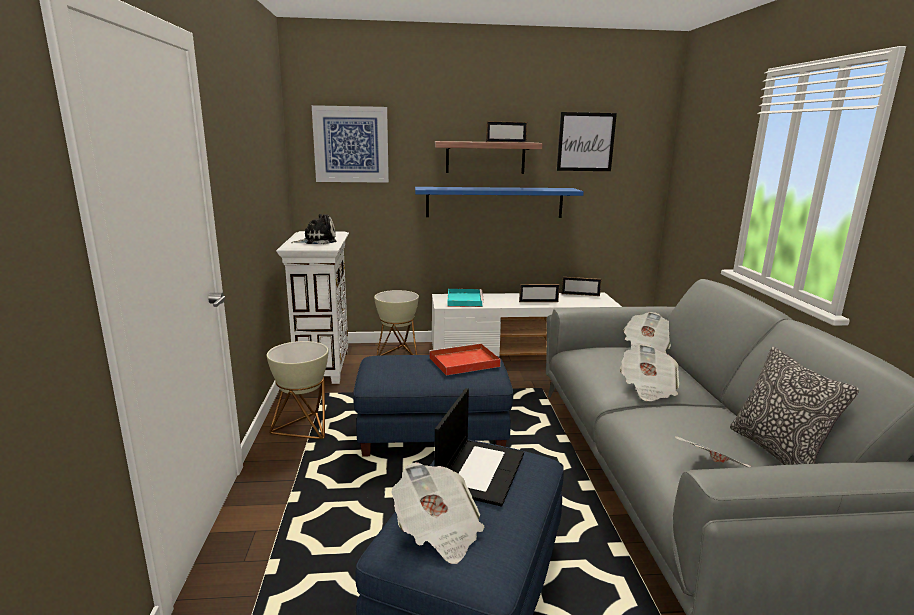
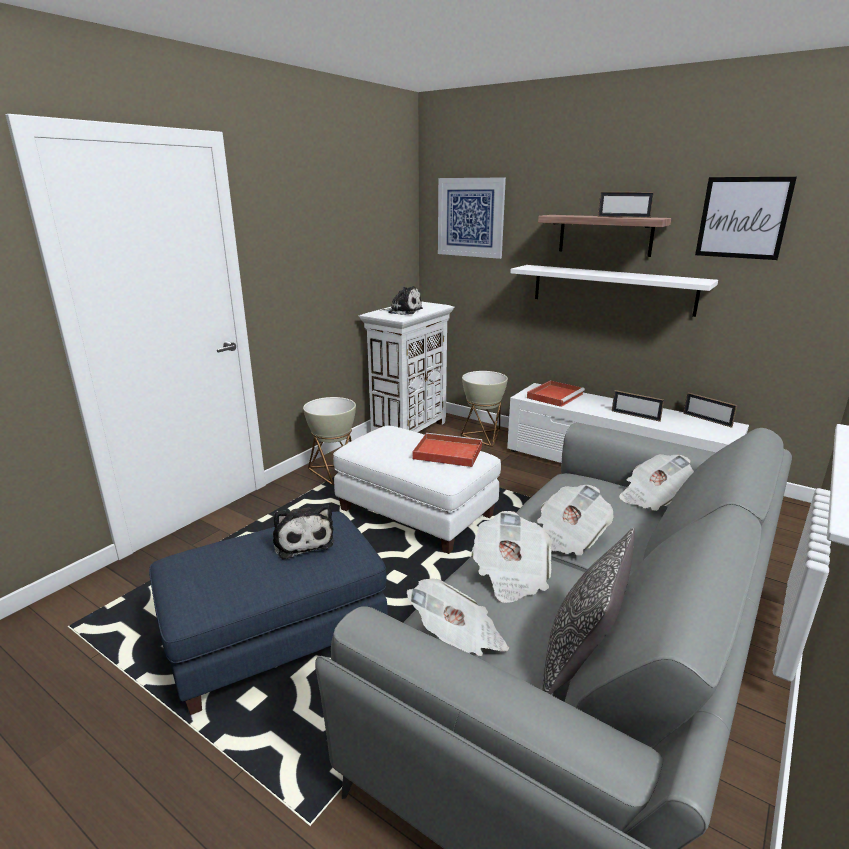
camera: 40 degrees right, 5 degrees up
(433, 433) = (417, 513): blue ottoman -> white ottoman
(438, 531) = (208, 565): newspaper -> newspaper (510, 575)
(464, 300) = (555, 395): turquoise tray -> red tray
(480, 470) = (302, 540): laptop -> plush toy
(494, 202) = (611, 289): blue shelf -> white shelf

